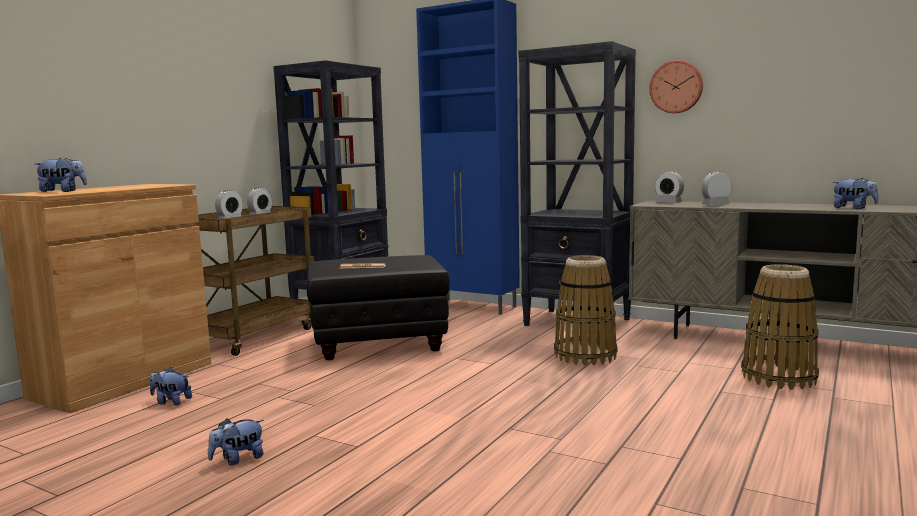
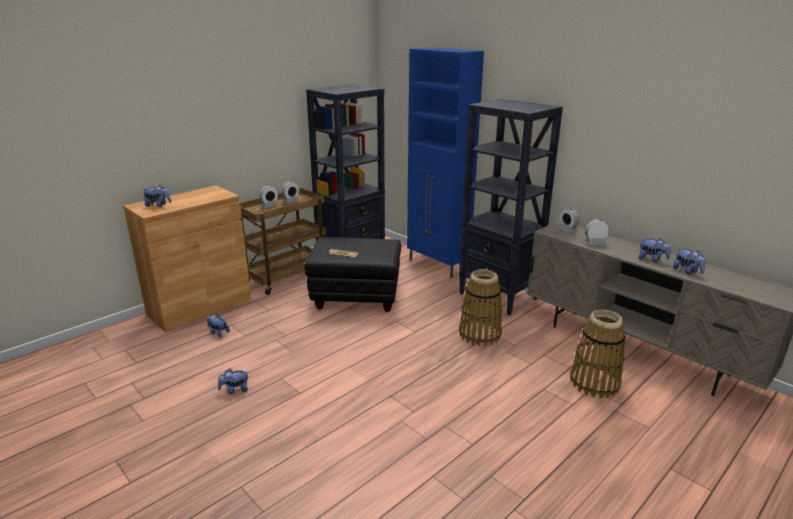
camera: 15 degrees right, 15 degrees up
(676, 87) = (589, 141): wall clock -> none
(800, 207) = (652, 259): none -> plush toy

